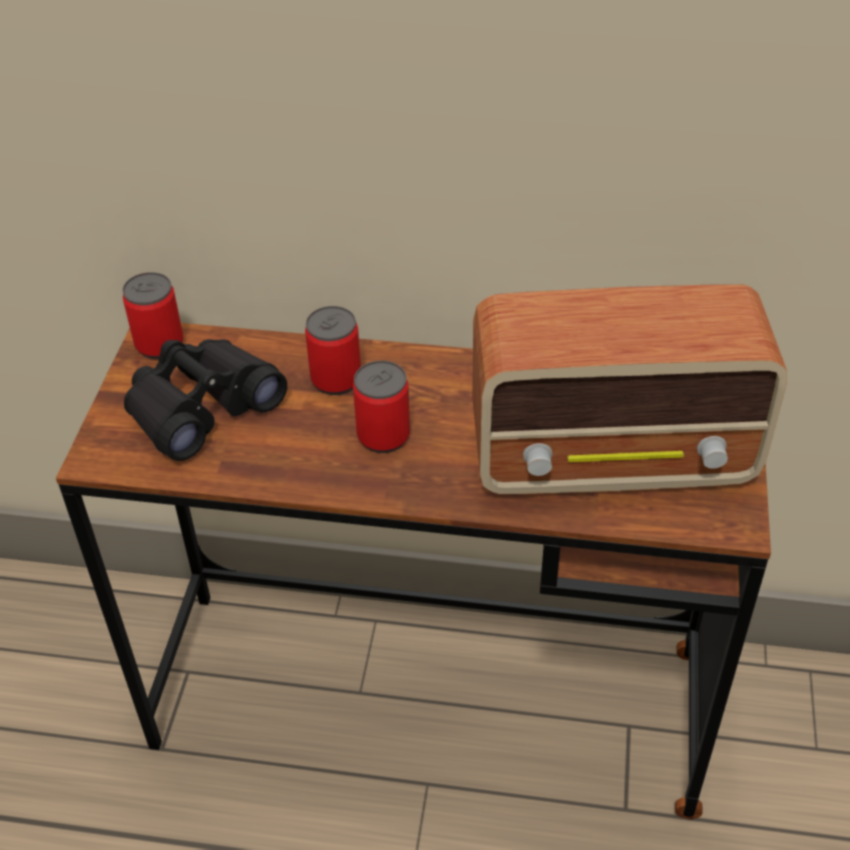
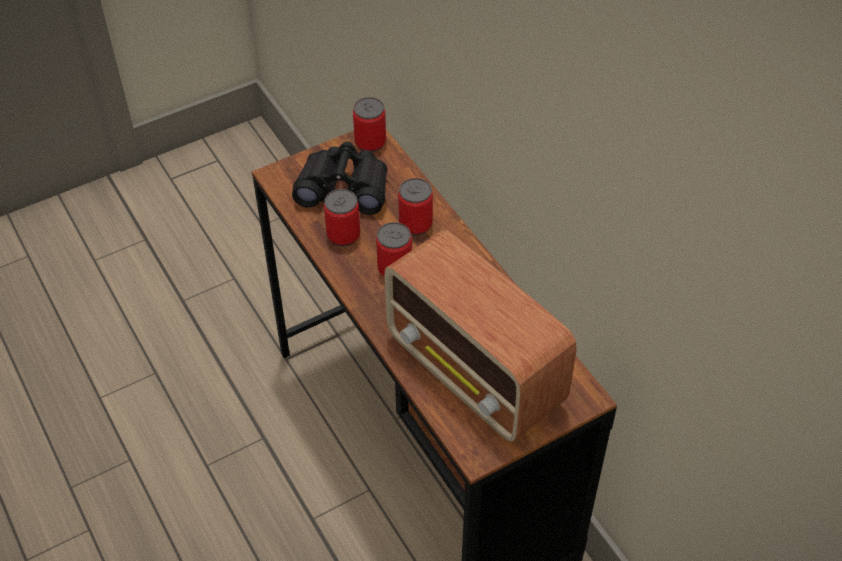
camera: 50 degrees right, 5 degrees up
(276, 451) = (343, 235): none -> can

